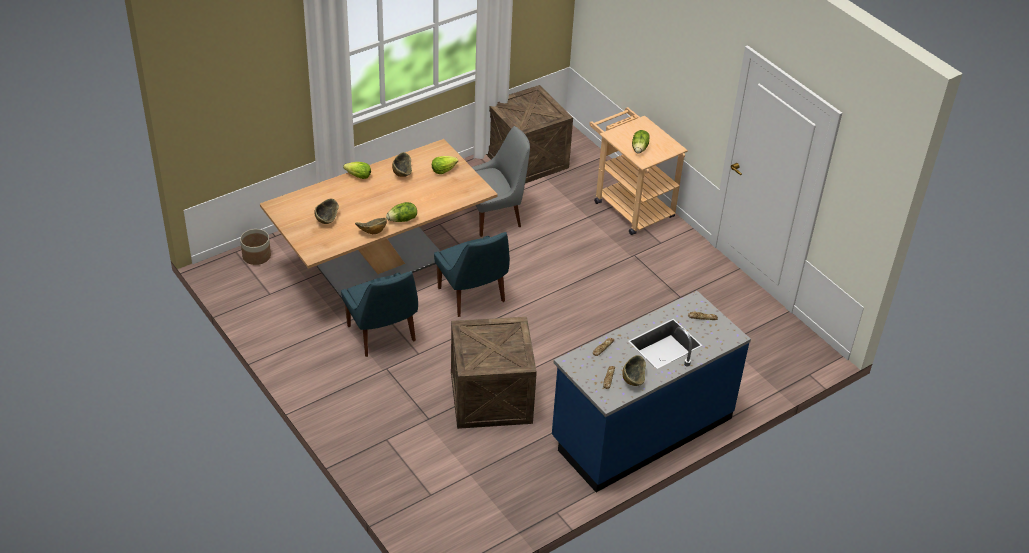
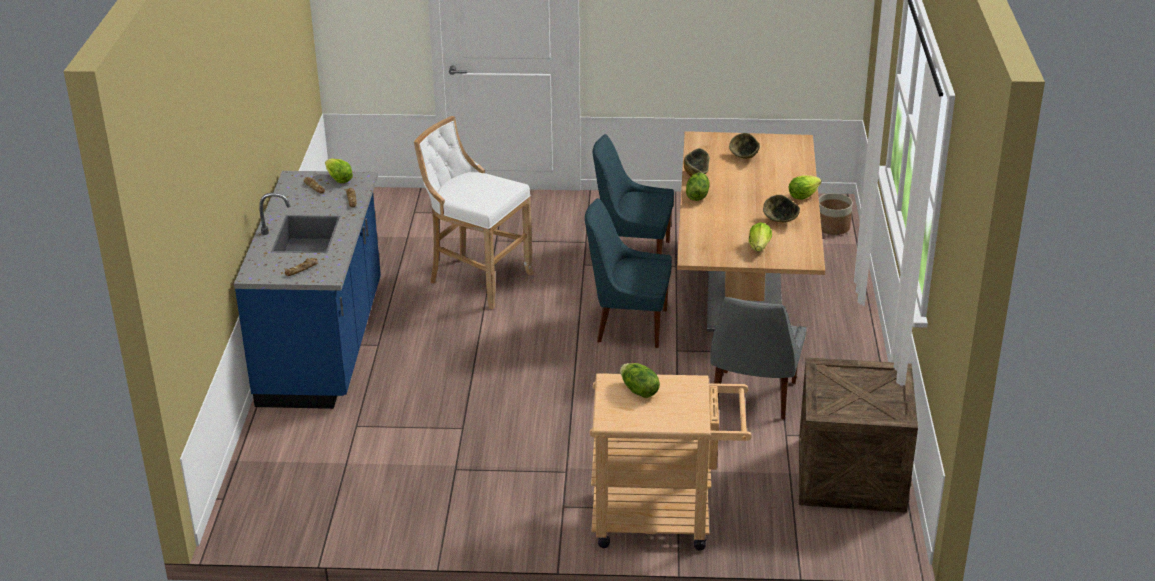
camera: 130 degrees right, 10 degrees down
(490, 398) = (476, 279): crate -> white stool
(585, 372) = (339, 179): none -> lettuce
(633, 379) = (293, 198): bowl -> none

